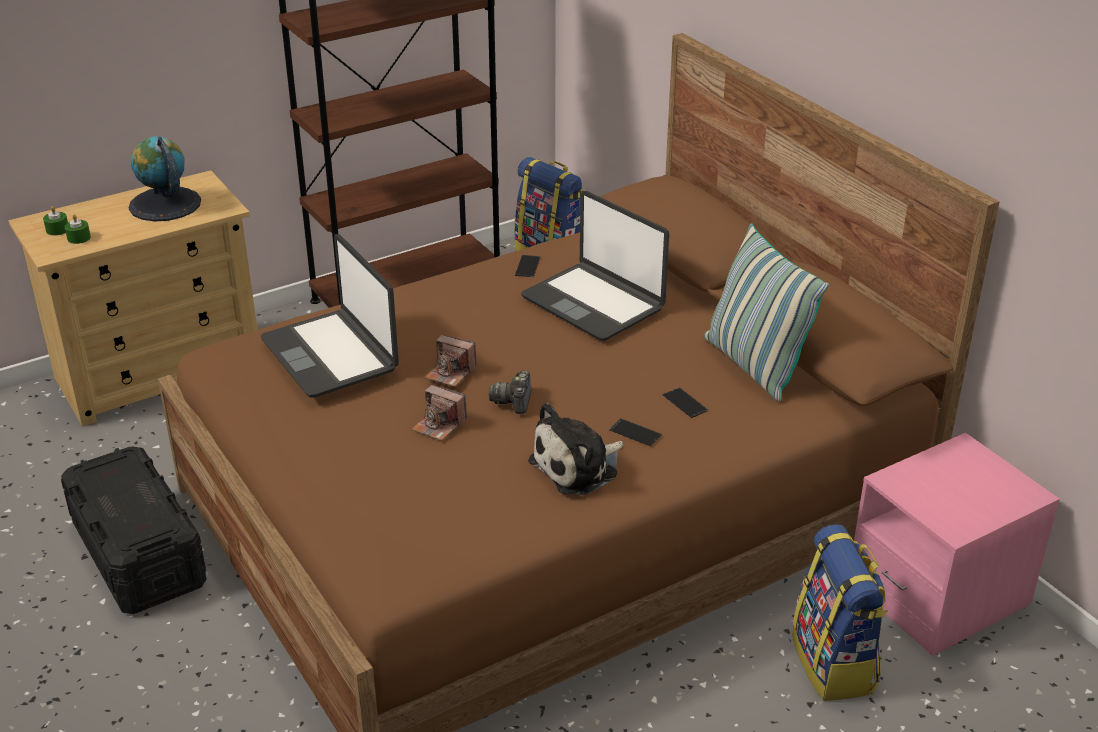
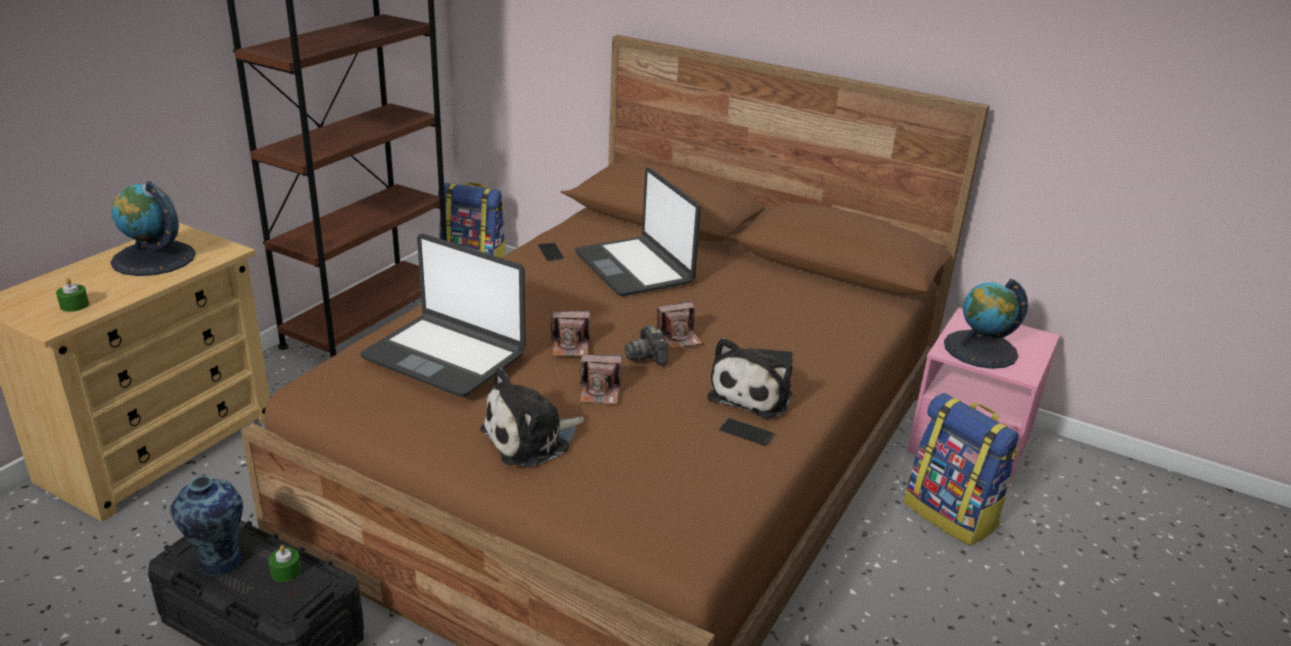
camera: 30 degrees left, 5 degrees down
(57, 230) = (40, 302): green candle -> green candle (286, 571)
(107, 486) = (218, 563): none -> vase
(342, 452) = (531, 439): none -> plush toy
(562, 390) = (679, 338): none -> camera
(594, 303) = (635, 268): laptop -> laptop turned 45 degrees clockwise
(685, 403) = (782, 325): phone -> phone (746, 432)
(754, 365) = (803, 287): pillow -> none
(934, 488) = (980, 349): none -> globe

